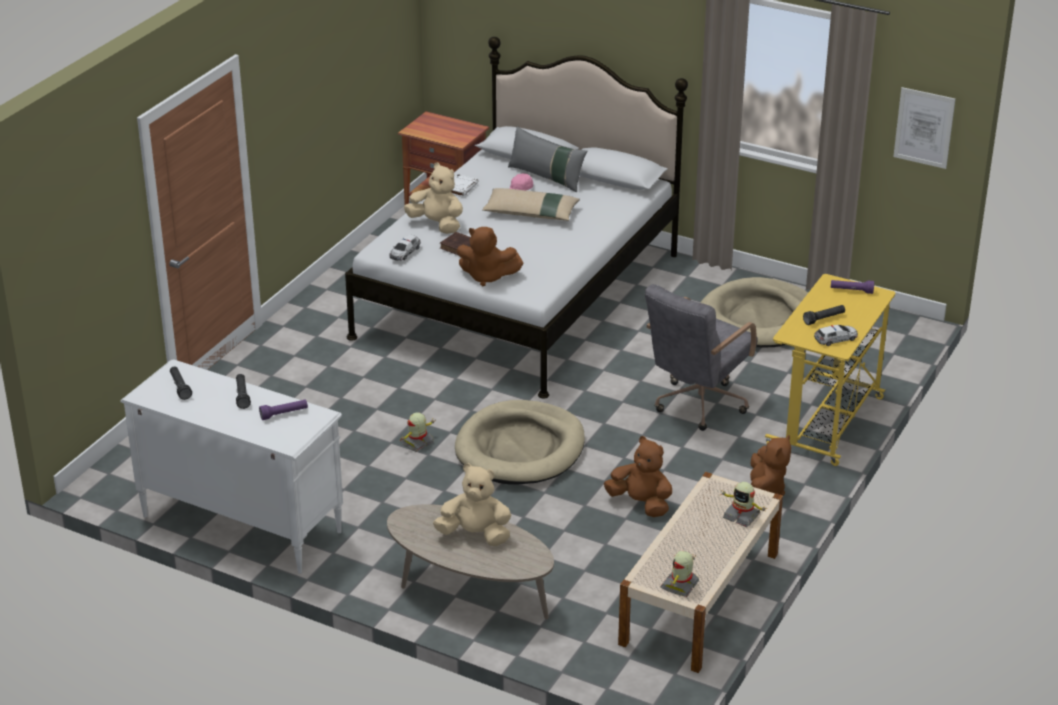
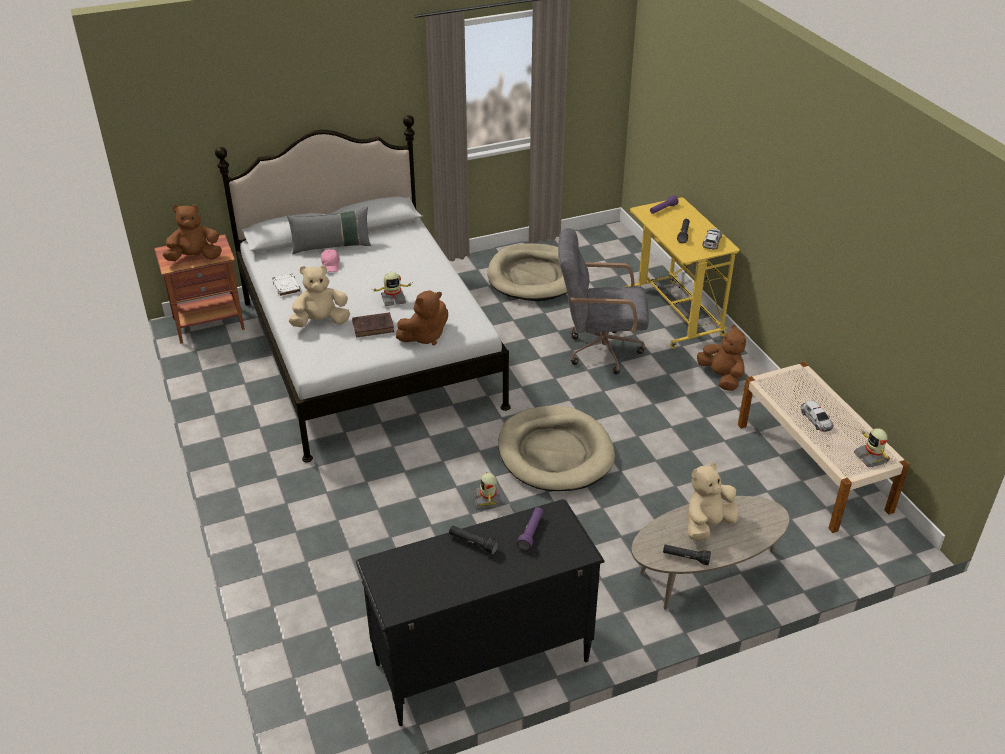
camera: 50 degrees left, 5 degrees up
(180, 387) = (412, 577): black flashlight -> black flashlight (685, 558)
(241, 523) = (480, 661): white dresser -> black dresser
(404, 252) = (337, 356): toy car -> toy car (816, 420)
(531, 213) = (368, 276): beige pillow -> none
(641, 503) = (680, 434): brown plush toy -> brown plush toy (195, 258)
(697, 407) = (599, 352): grey office chair -> grey office chair turned 105 degrees clockwise
(741, 516) = (813, 389): toy robot -> toy robot (393, 299)
(924, 127) = (600, 79): picture -> none

